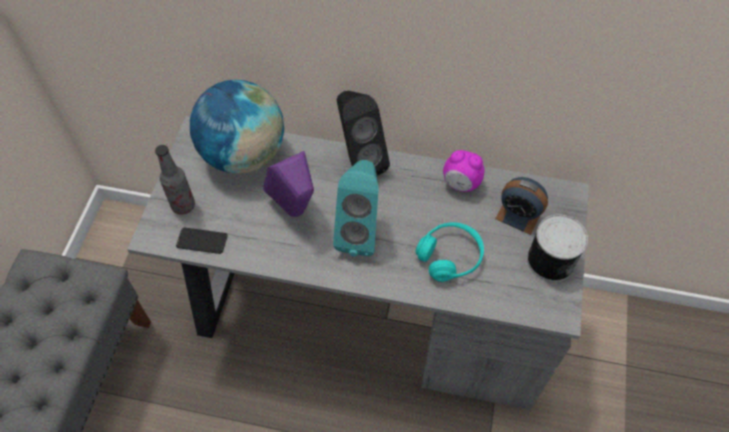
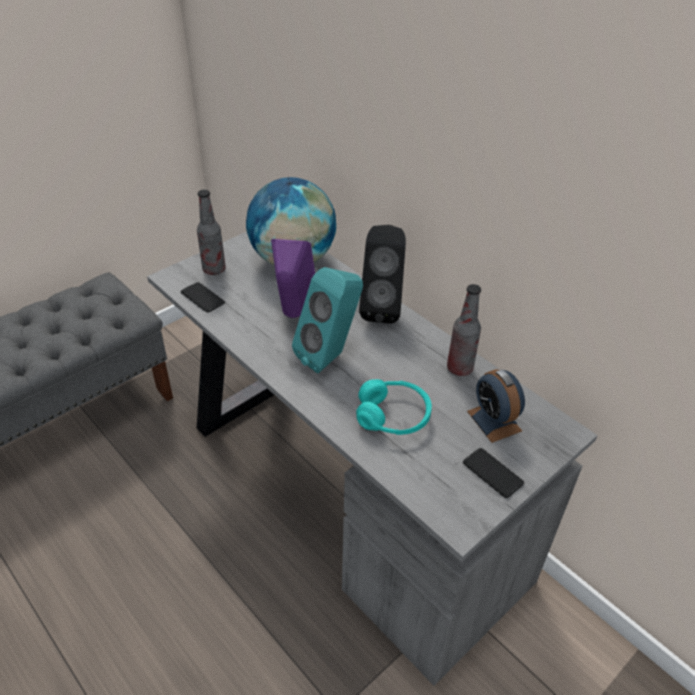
camera: 35 degrees right, 15 degrees down
(461, 184) = (459, 368): alarm clock -> bottle
(550, 259) = (492, 473): can -> phone

